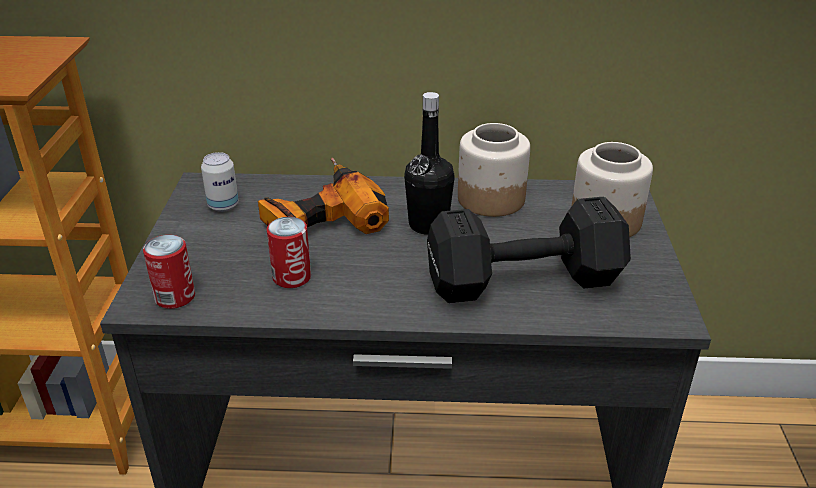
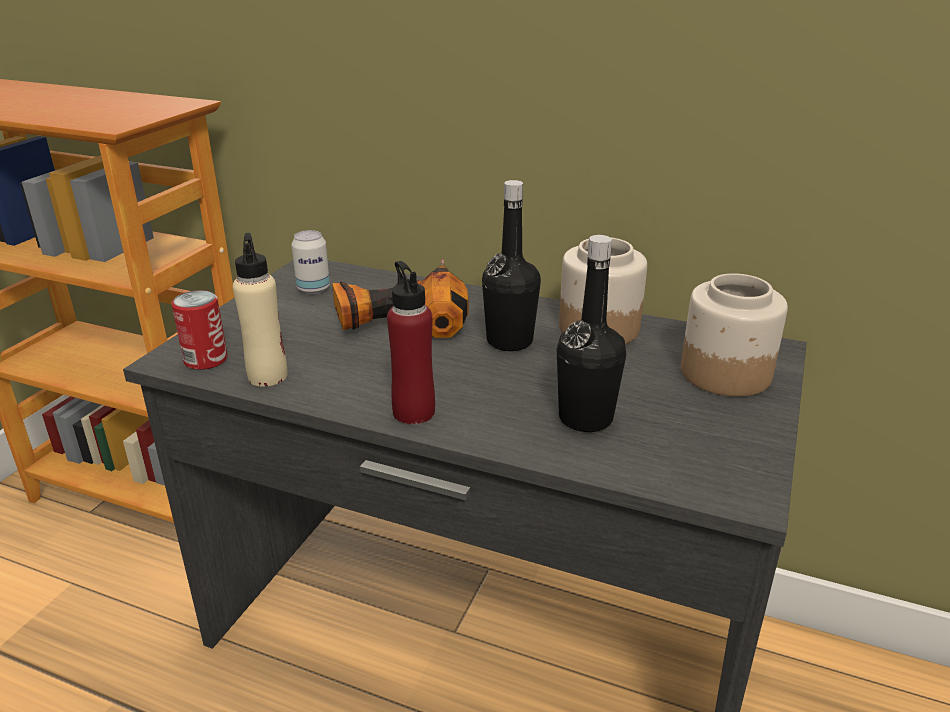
camera: 20 degrees right, 5 degrees down
(245, 300) = (267, 376): none -> beige bottle
(292, 277) = (329, 364): can -> none
(393, 306) = (413, 412): none -> red bottle
(528, 281) = (585, 418): black dumbbell -> black bottle

